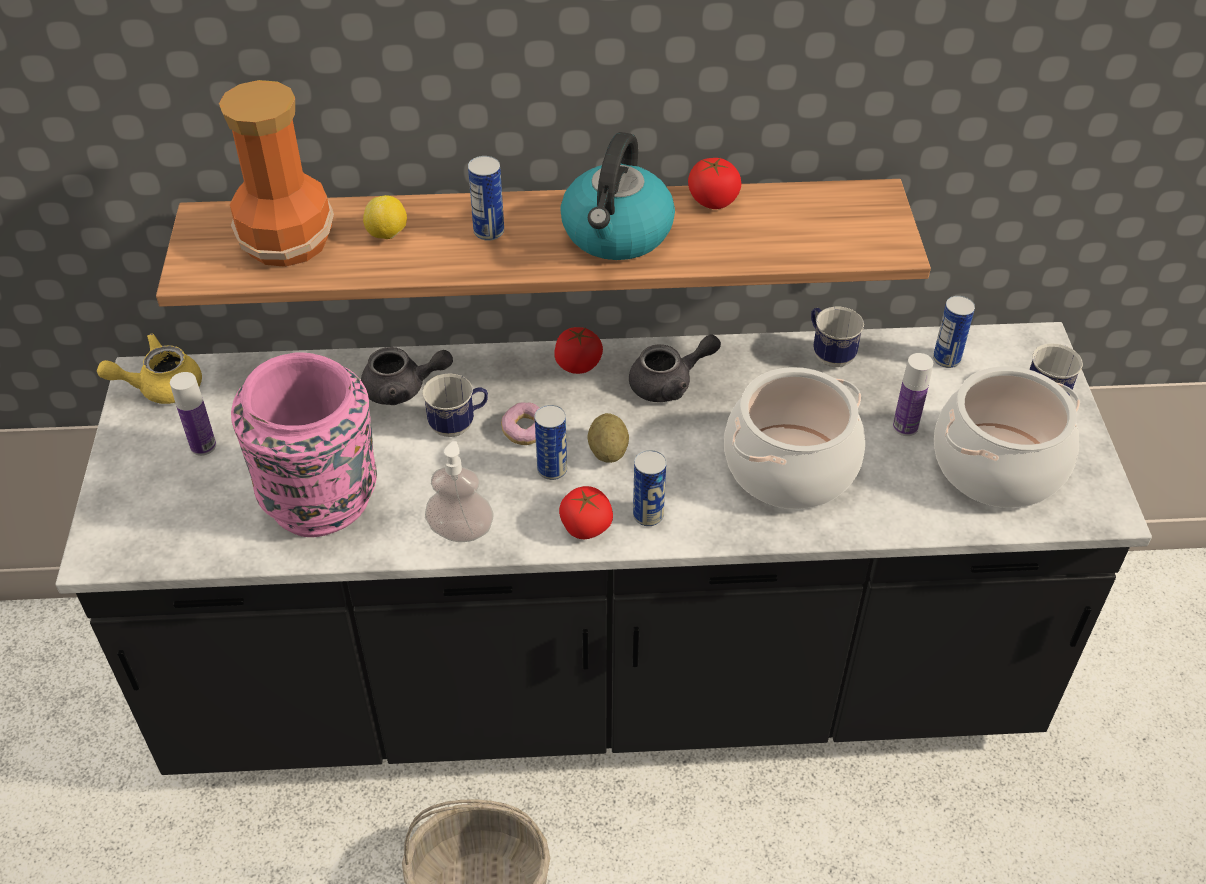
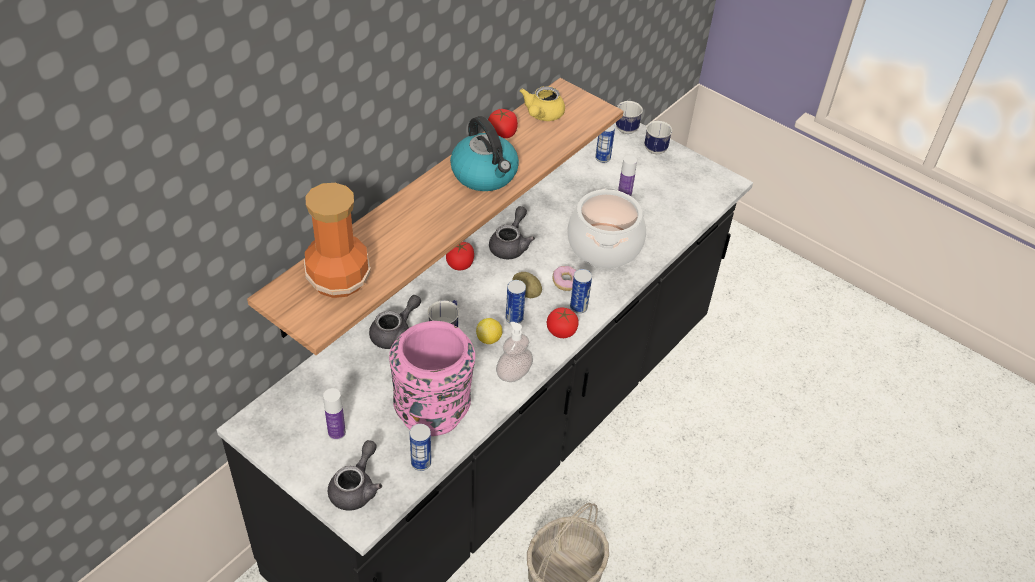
camera: 50 degrees left, 0 degrees up
(140, 516) = (356, 487): none -> grey teapot
(161, 387) = (268, 424): yellow teapot -> yellow teapot (542, 115)
(388, 235) = (383, 242): lemon -> lemon (489, 339)
(489, 231) = (428, 210): can -> can (421, 463)
(525, 431) = (479, 310): donut -> donut (565, 283)
(829, 354) = (556, 186): mug -> mug (622, 129)
(997, 466) = (674, 191): cooking pot -> none

